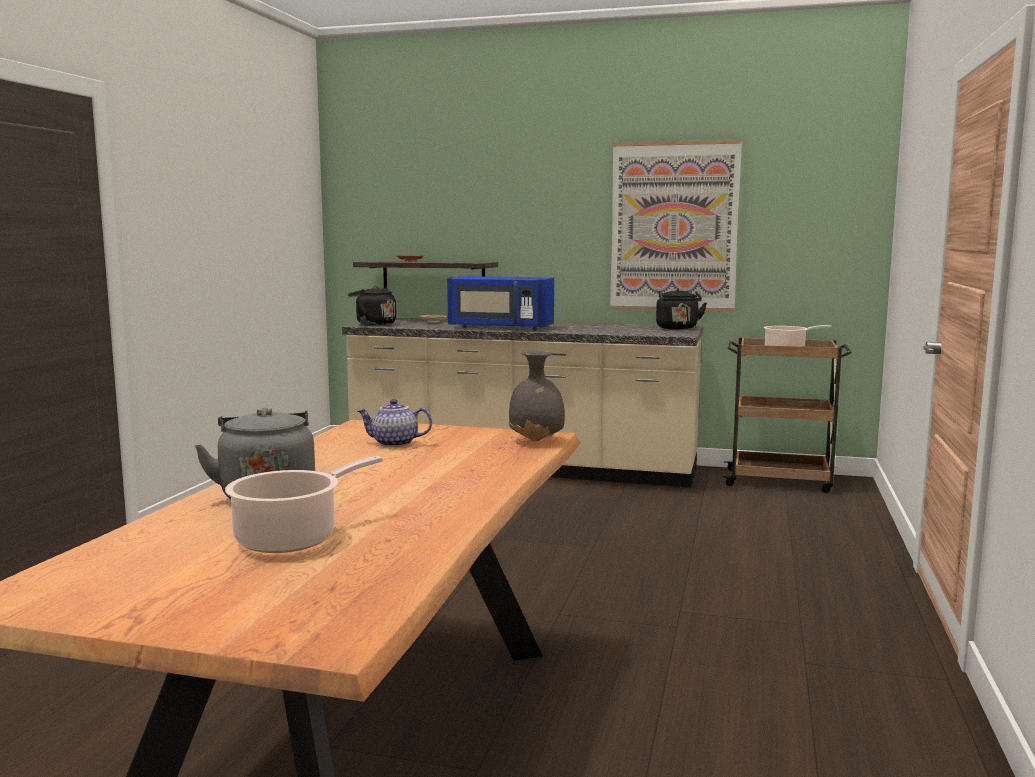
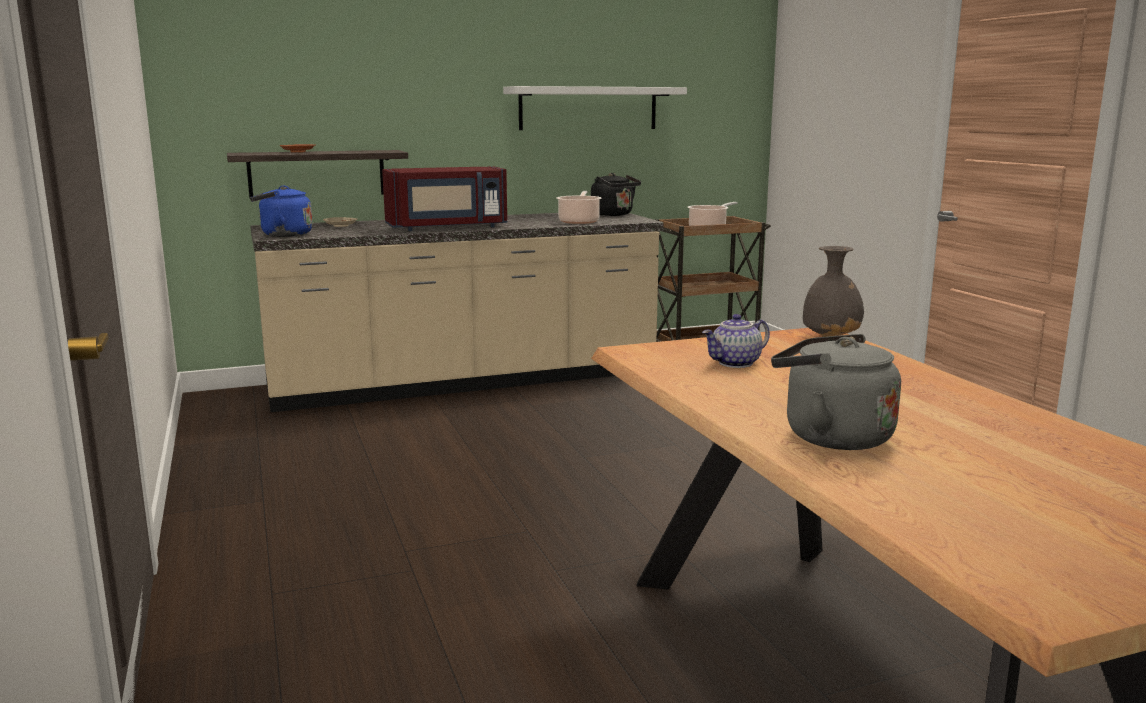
camera: 35 degrees left, 5 degrees up
(292, 538) = (1007, 468): cooking pot -> cooking pot (579, 221)
(373, 324) = (283, 235): black kettle -> blue kettle
(500, 328) = (447, 227): blue microwave -> red microwave
(673, 227) = (588, 108): picture -> white shelf

